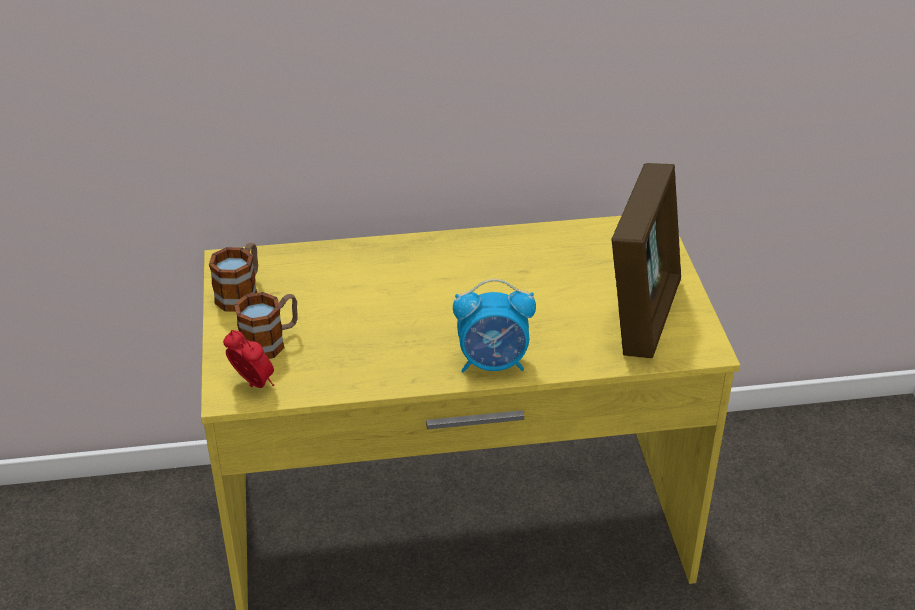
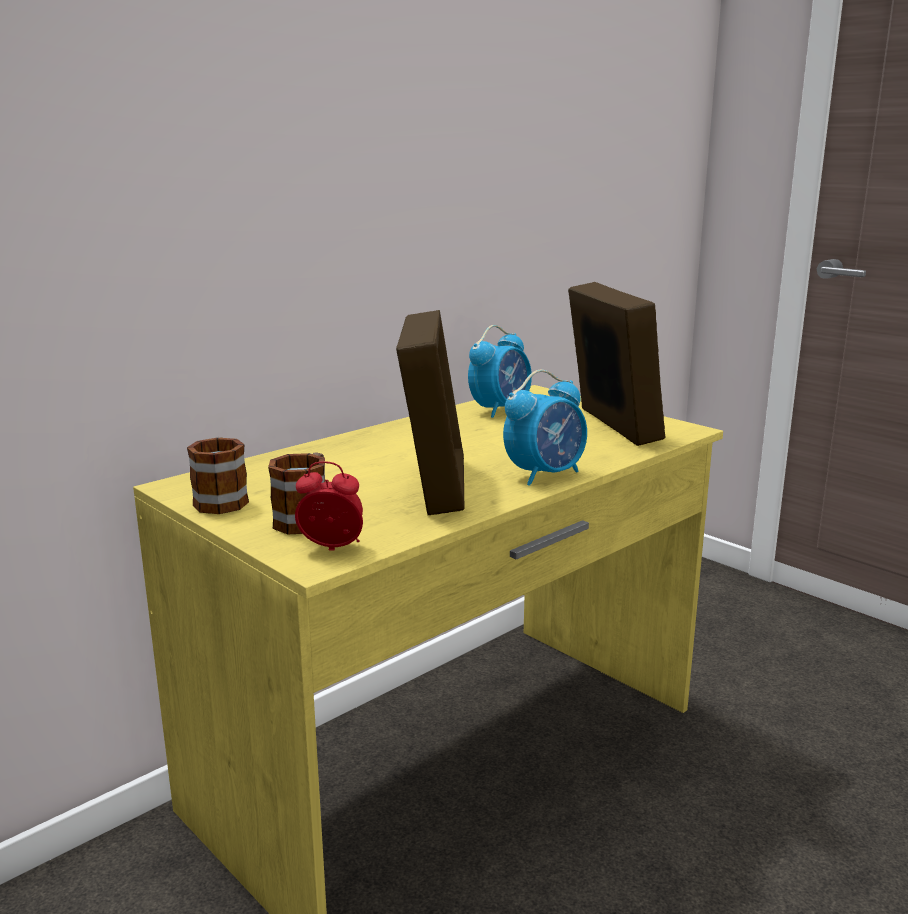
camera: 35 degrees left, 20 degrees down
(396, 340) = (434, 485): none -> picture frame
(578, 247) = (500, 410): none -> alarm clock

